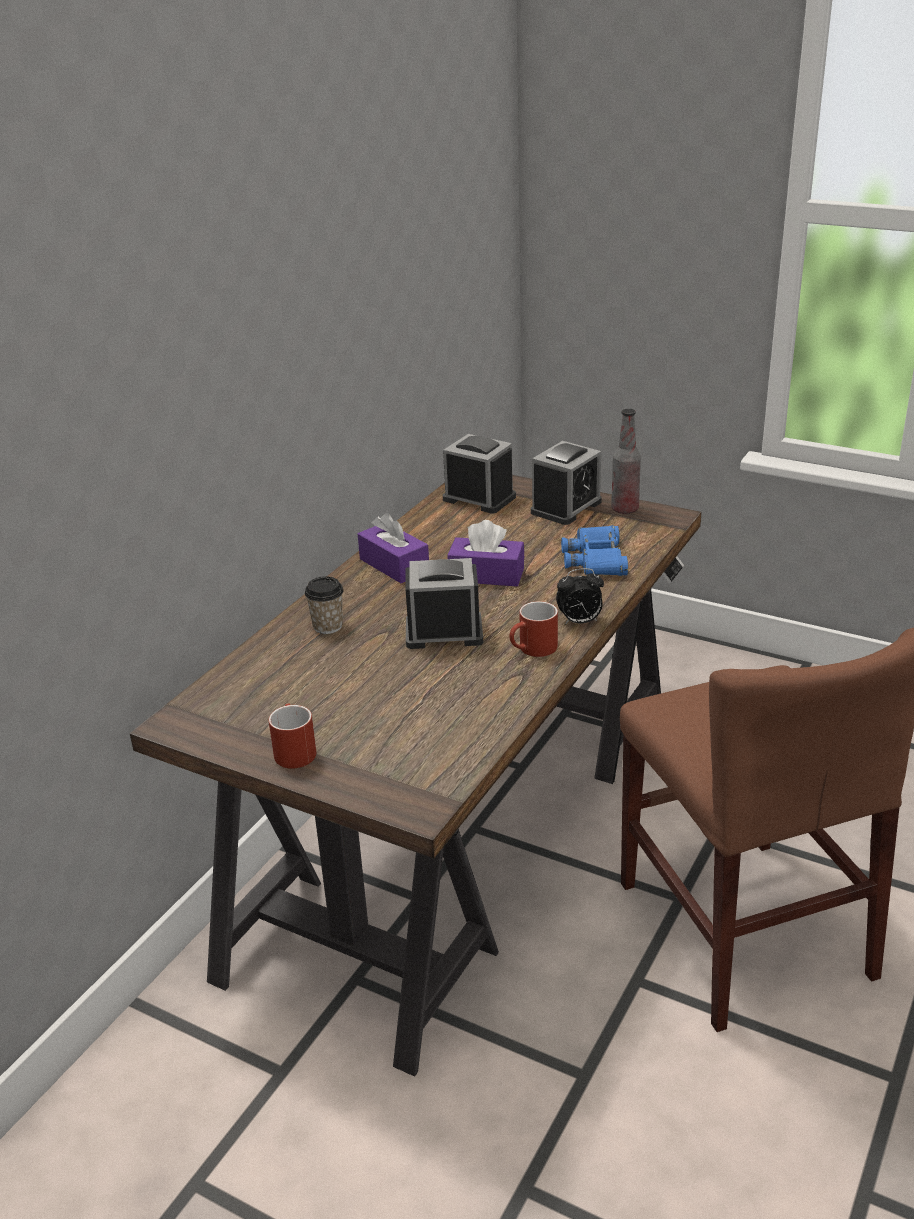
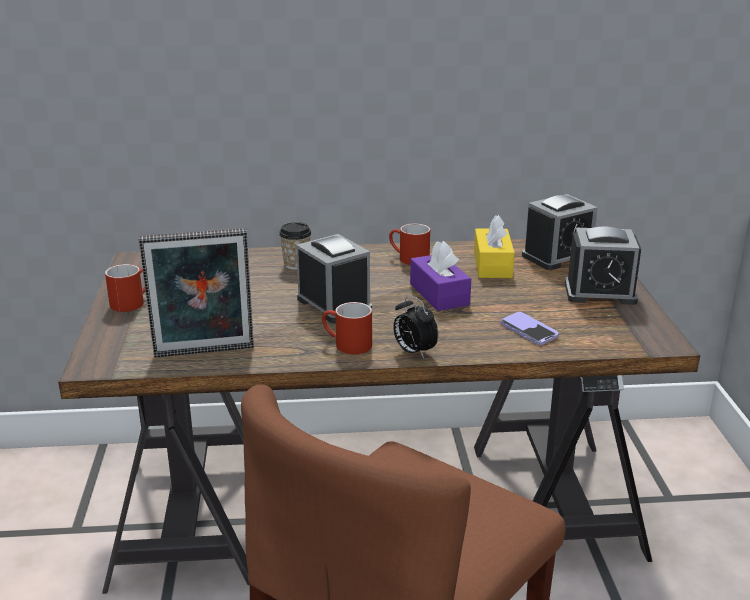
camera: 55 degrees right, 5 degrees down
(394, 565) = (408, 259): purple tissue box -> red mug
(459, 531) = (492, 265): none -> yellow tissue box
(468, 732) = (204, 354): none -> picture frame
(479, 498) = (557, 256): alarm clock -> alarm clock turned 60 degrees clockwise
(596, 559) = (528, 330): blue binoculars -> phone
(625, 509) = (639, 318): bottle -> none

